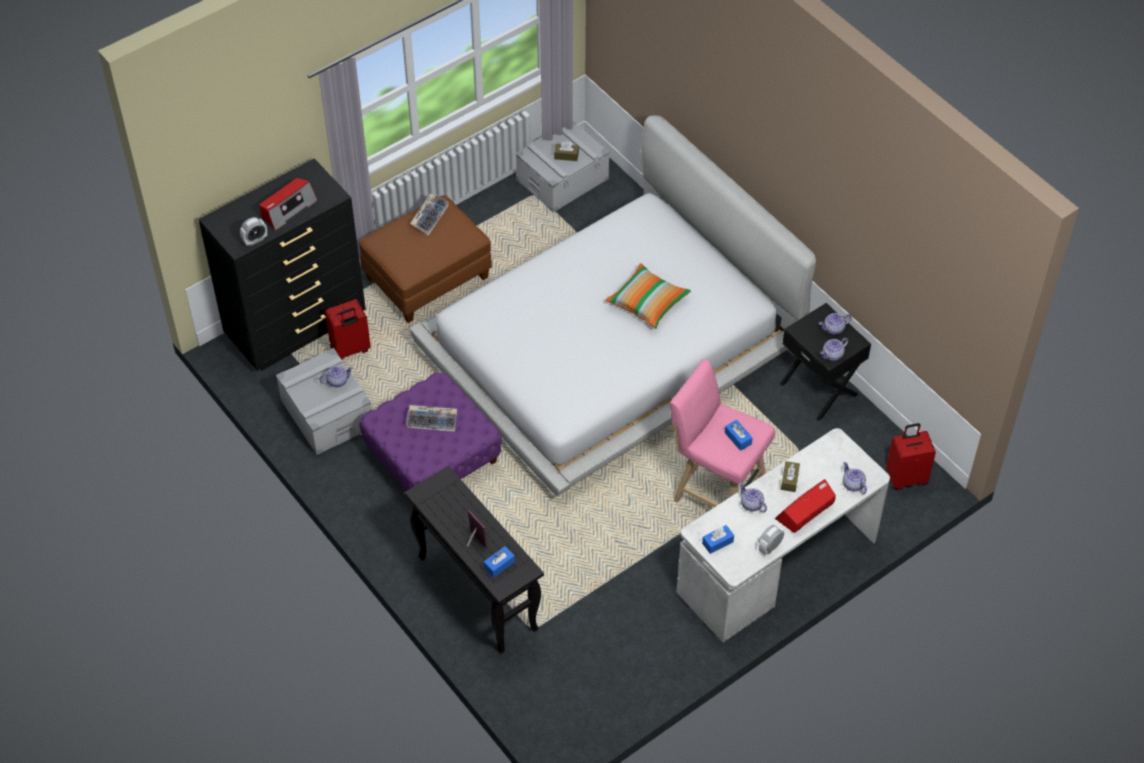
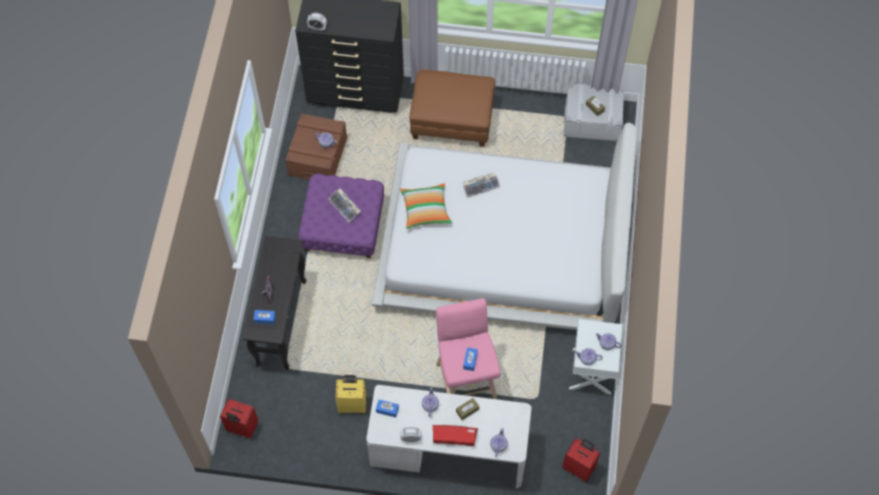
camera: 45 degrees right, 10 degrees up
(288, 209) = (353, 22): radio -> none
(327, 413) = (317, 156): grey storage box -> brown storage box
(350, 350) = (368, 129): red suitcase -> red suitcase (242, 428)
(429, 216) = (468, 85): keyboard -> keyboard (481, 186)
(639, 604) = (353, 404): none -> yellow suitcase
(647, 303) = (526, 236): pillow -> pillow (426, 210)
(820, 388) = (592, 371): black nightstand -> white nightstand

